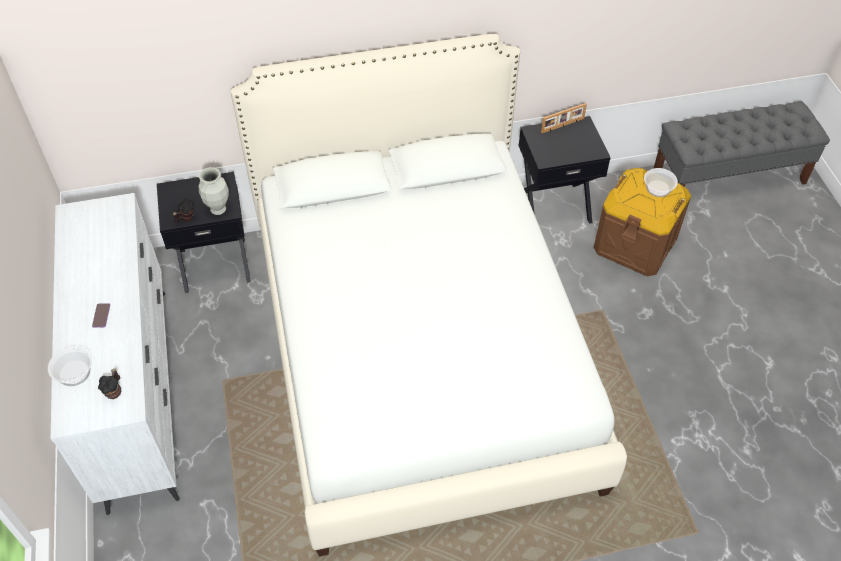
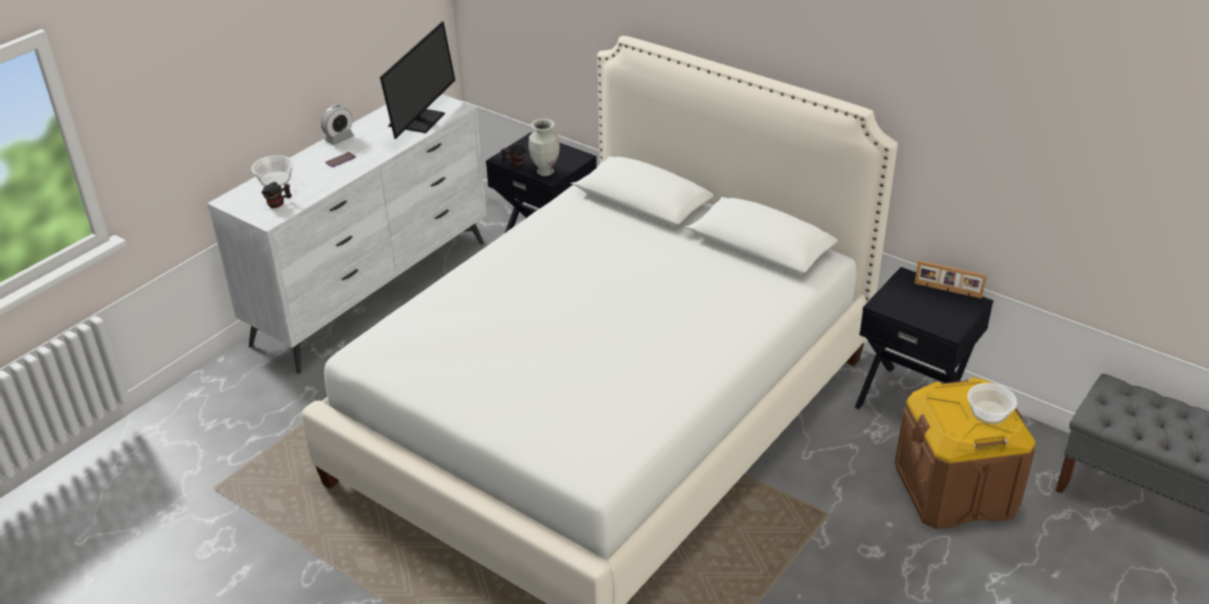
camera: 50 degrees right, 15 degrees down
(67, 298) = (339, 139): none -> alarm clock
(106, 236) = (418, 120): none -> monitor

